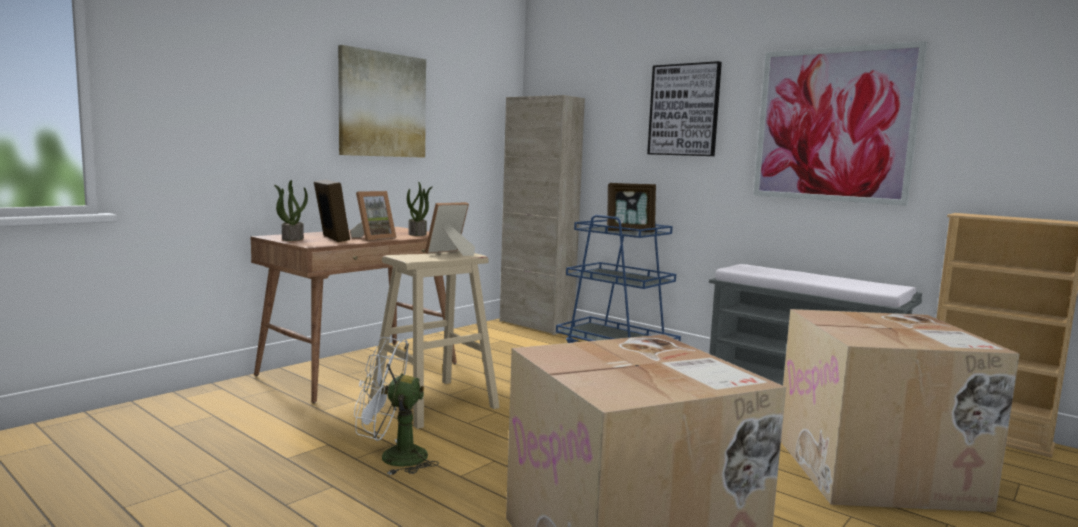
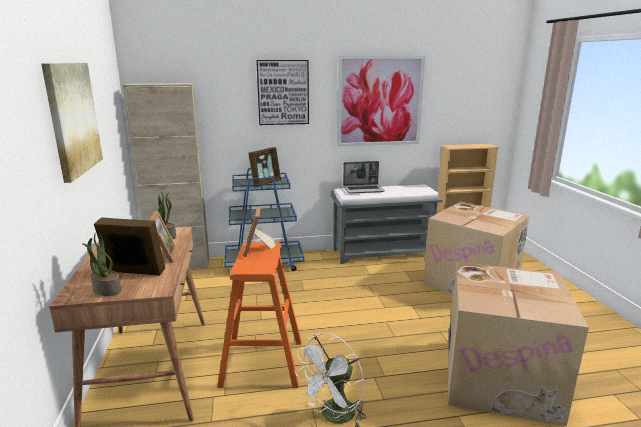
camera: 50 degrees left, 10 degrees up
(433, 403) = (262, 363): beige stool -> orange stool
(778, 270) = (364, 189): none -> laptop

